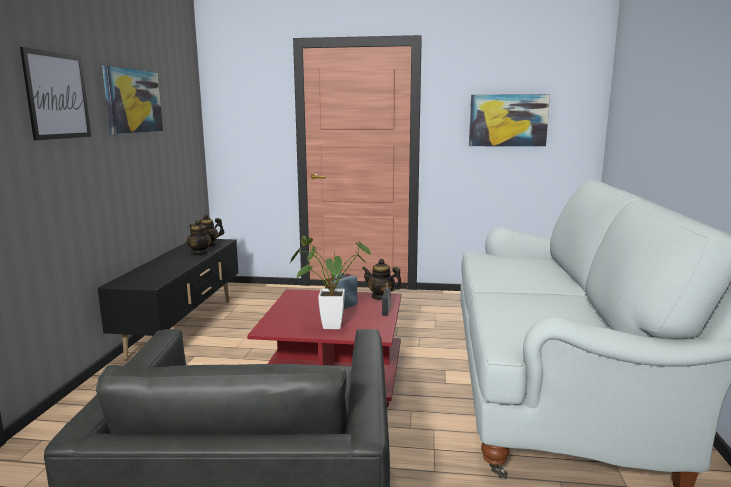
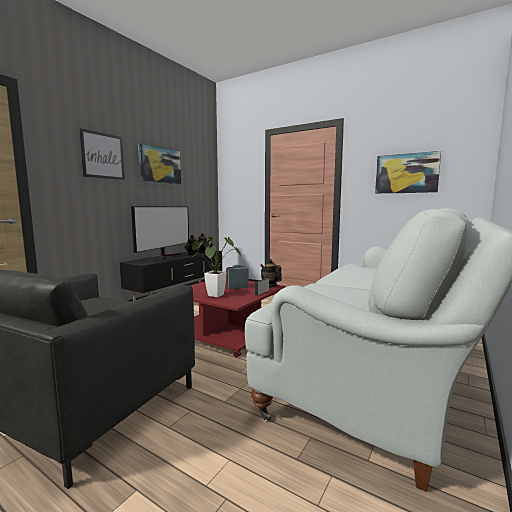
camera: 25 degrees right, 5 degrees down
(163, 262) = (167, 256): none -> television

